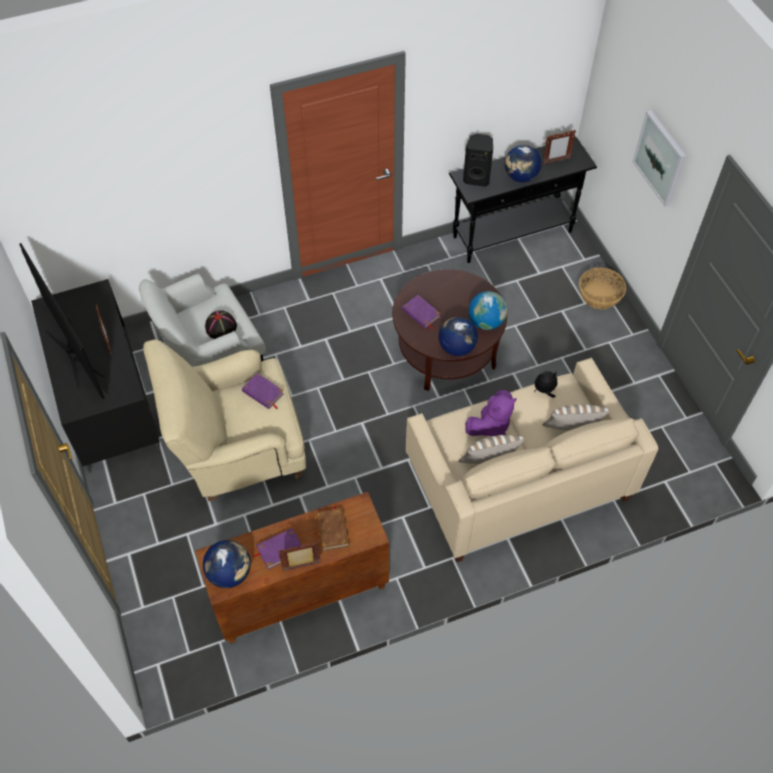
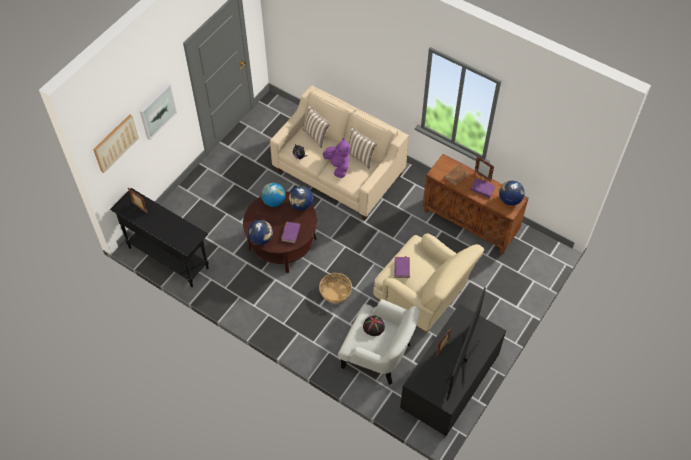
camera: 125 degrees left, 0 degrees up
(477, 178) = (182, 239): black speaker -> none
(491, 425) = (338, 166): purple plush toy -> purple plush toy turned 45 degrees clockwise
(520, 177) = (166, 218): globe -> globe (261, 239)
(600, 296) = (189, 194): basket -> basket (335, 292)
(618, 85) = (115, 142): none -> picture

